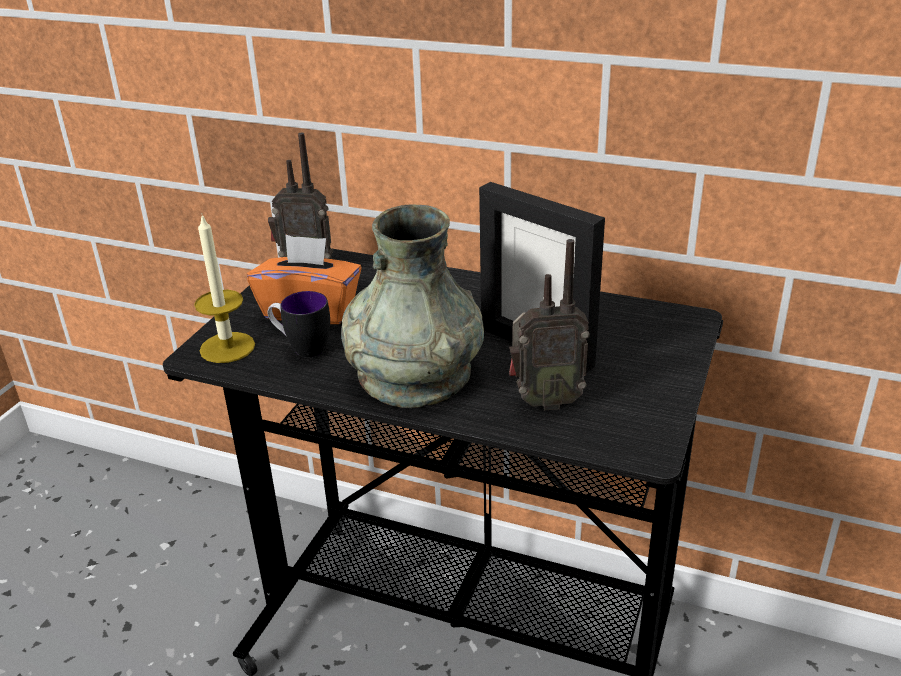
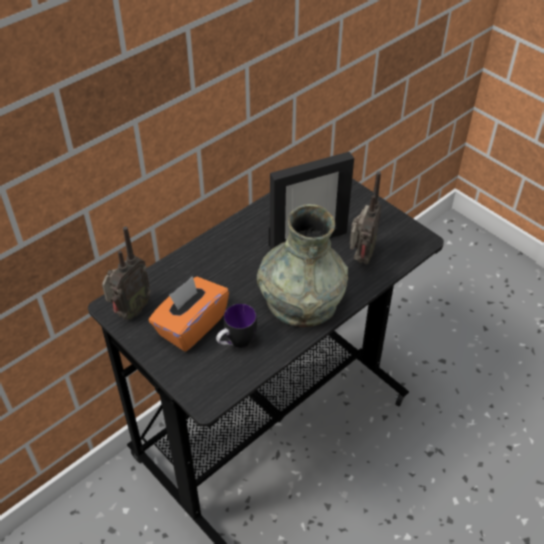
camera: 65 degrees left, 15 degrees up
(227, 347) = (207, 382): candle -> none

